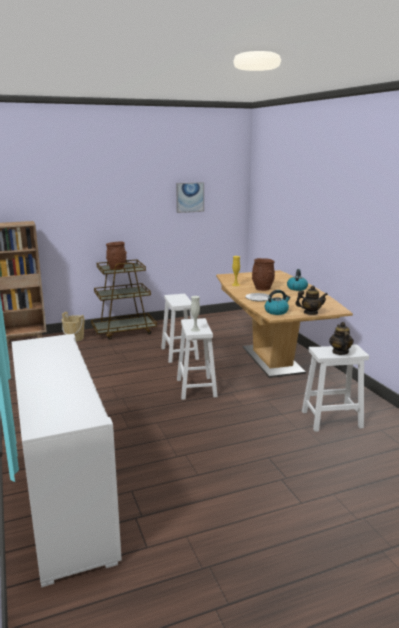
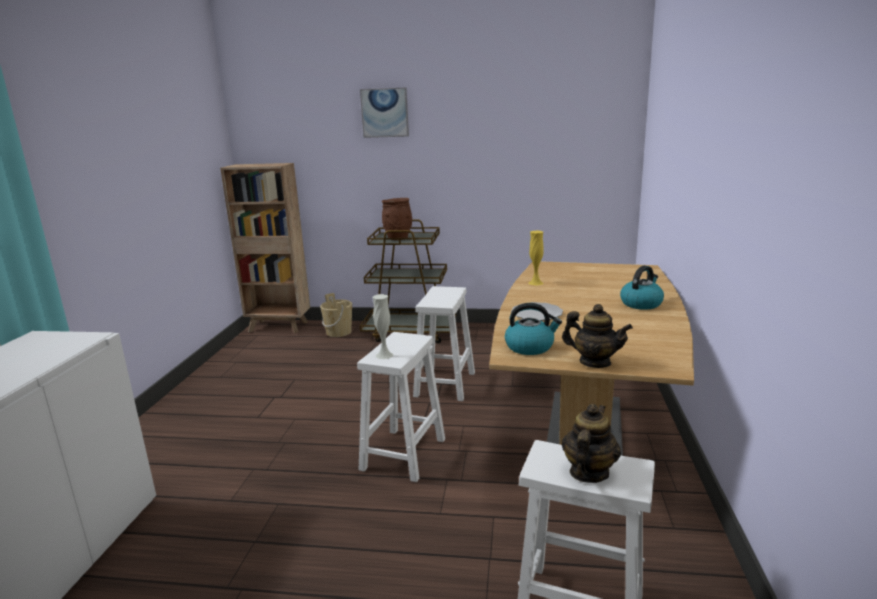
camera: 30 degrees right, 0 degrees up
(190, 197) = (530, 131): picture -> picture (385, 113)
(262, 288) = (573, 296): brown vase -> none

